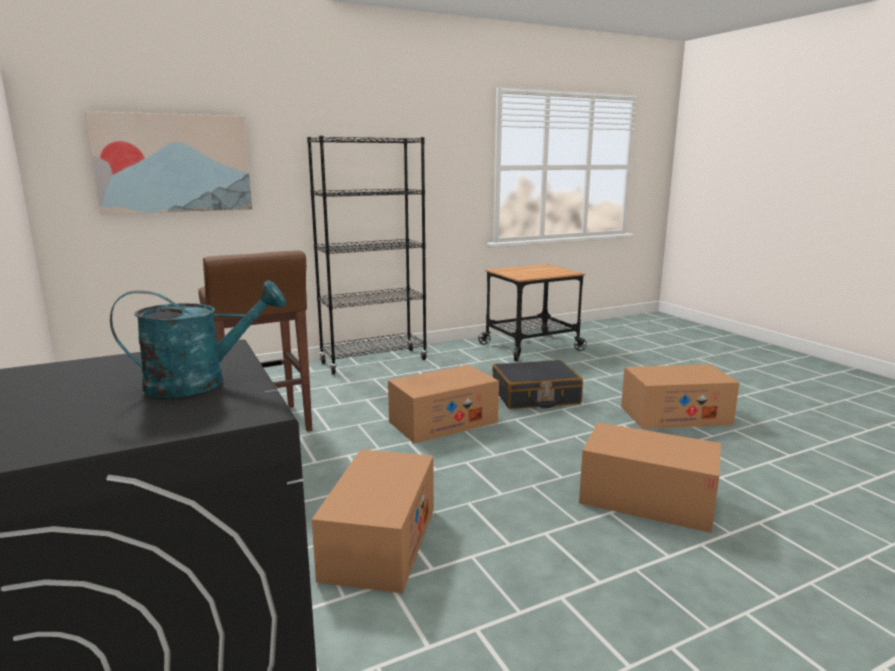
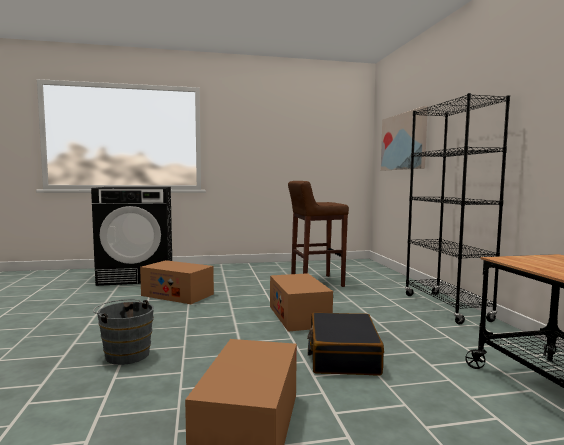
camera: 105 degrees right, 10 degrees down
(201, 382) = (130, 187): turquoise watering can -> none
(647, 499) = (125, 354): cardboard box -> grey bucket

